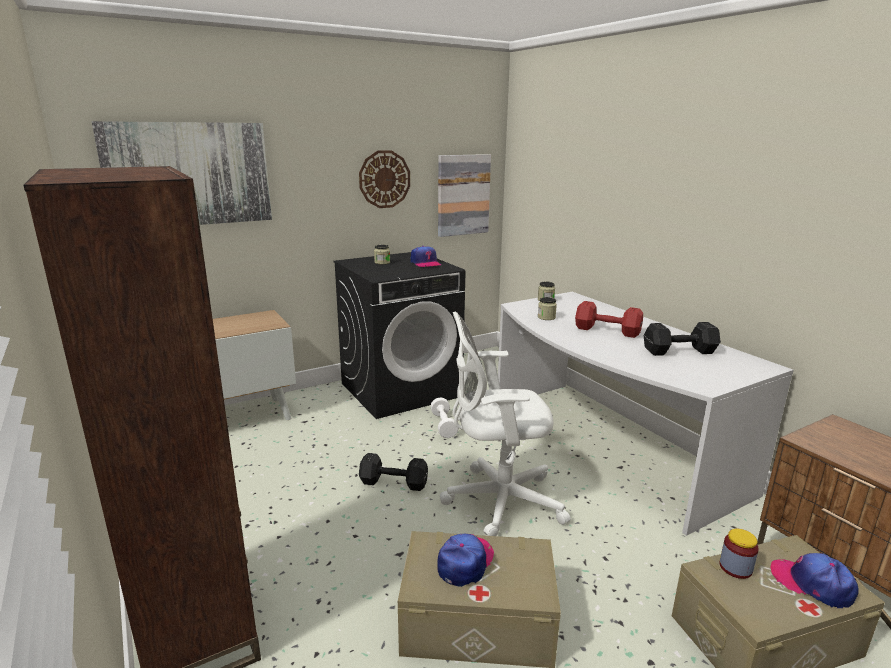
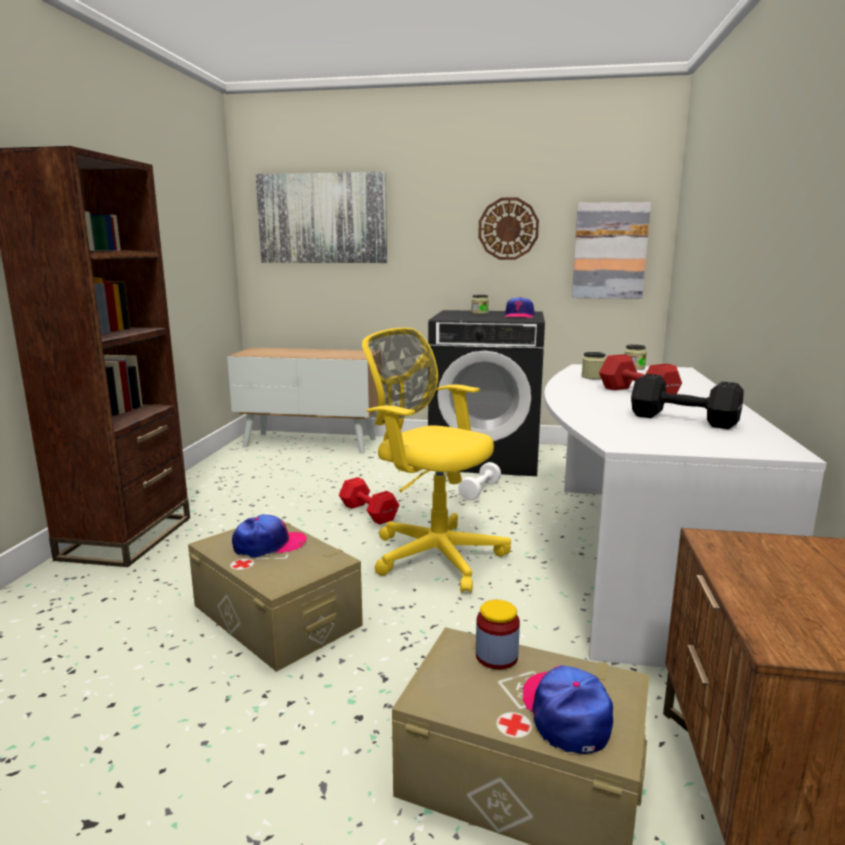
camera: 40 degrees right, 5 degrees down
(392, 482) = (368, 512): black dumbbell -> red dumbbell
(497, 500) = (433, 554): white office chair -> yellow office chair

